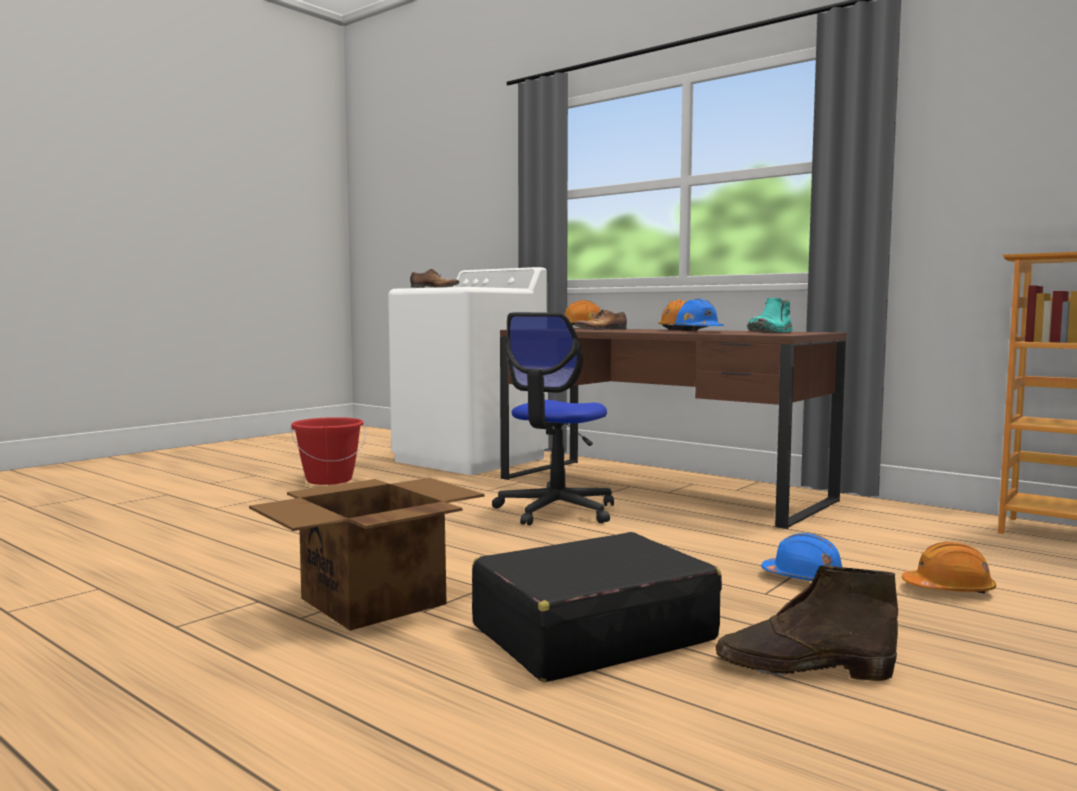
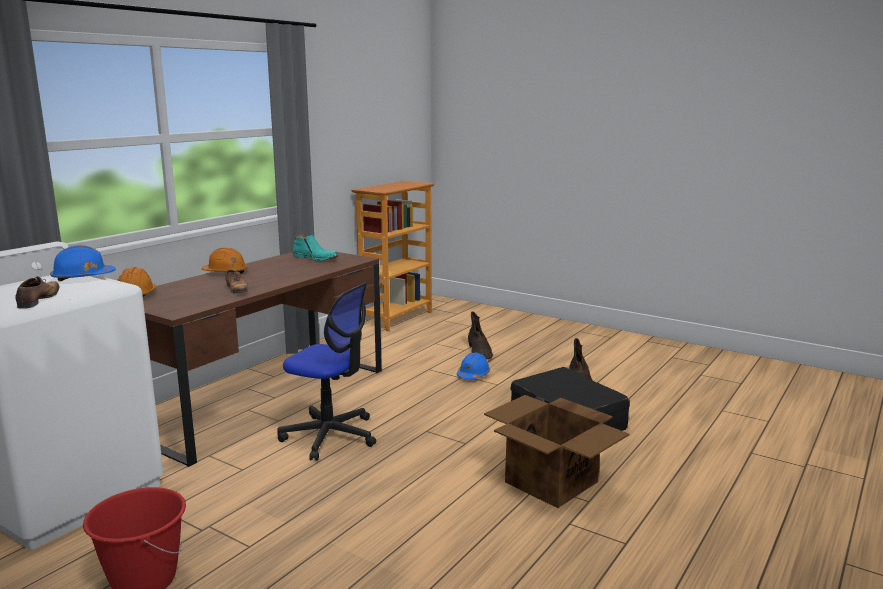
camera: 95 degrees left, 10 degrees up
(698, 331) = (281, 270): blue hard hat -> blue hard hat (83, 278)
(949, 589) = (480, 352): orange hard hat -> brown boot

